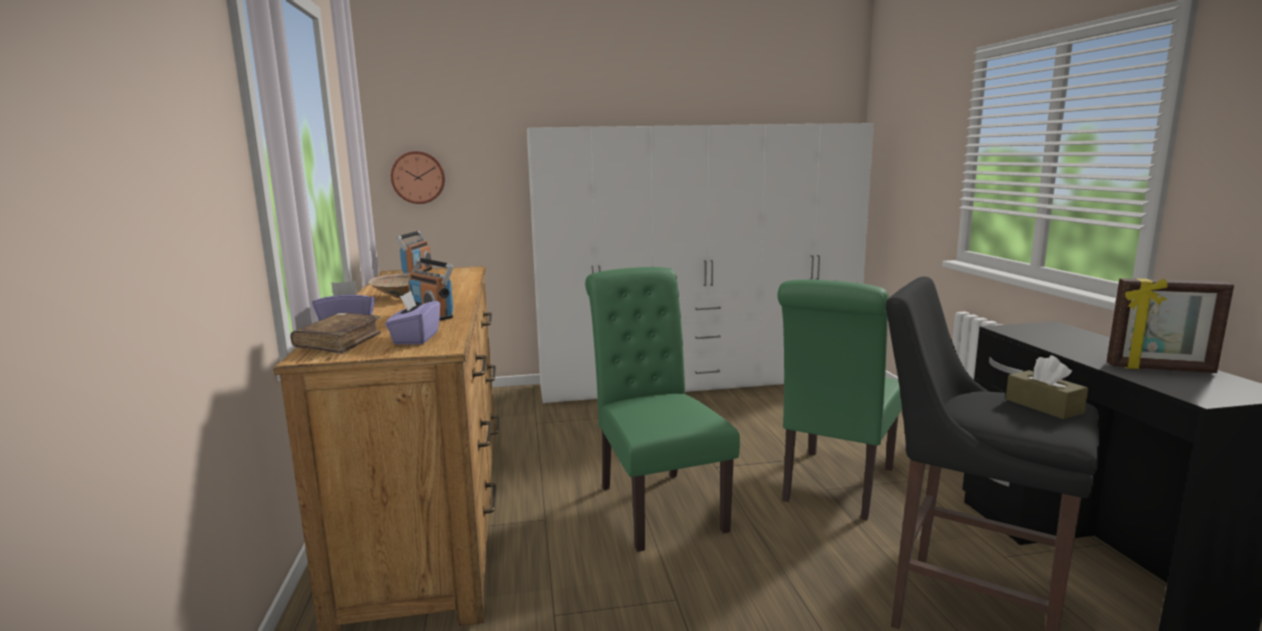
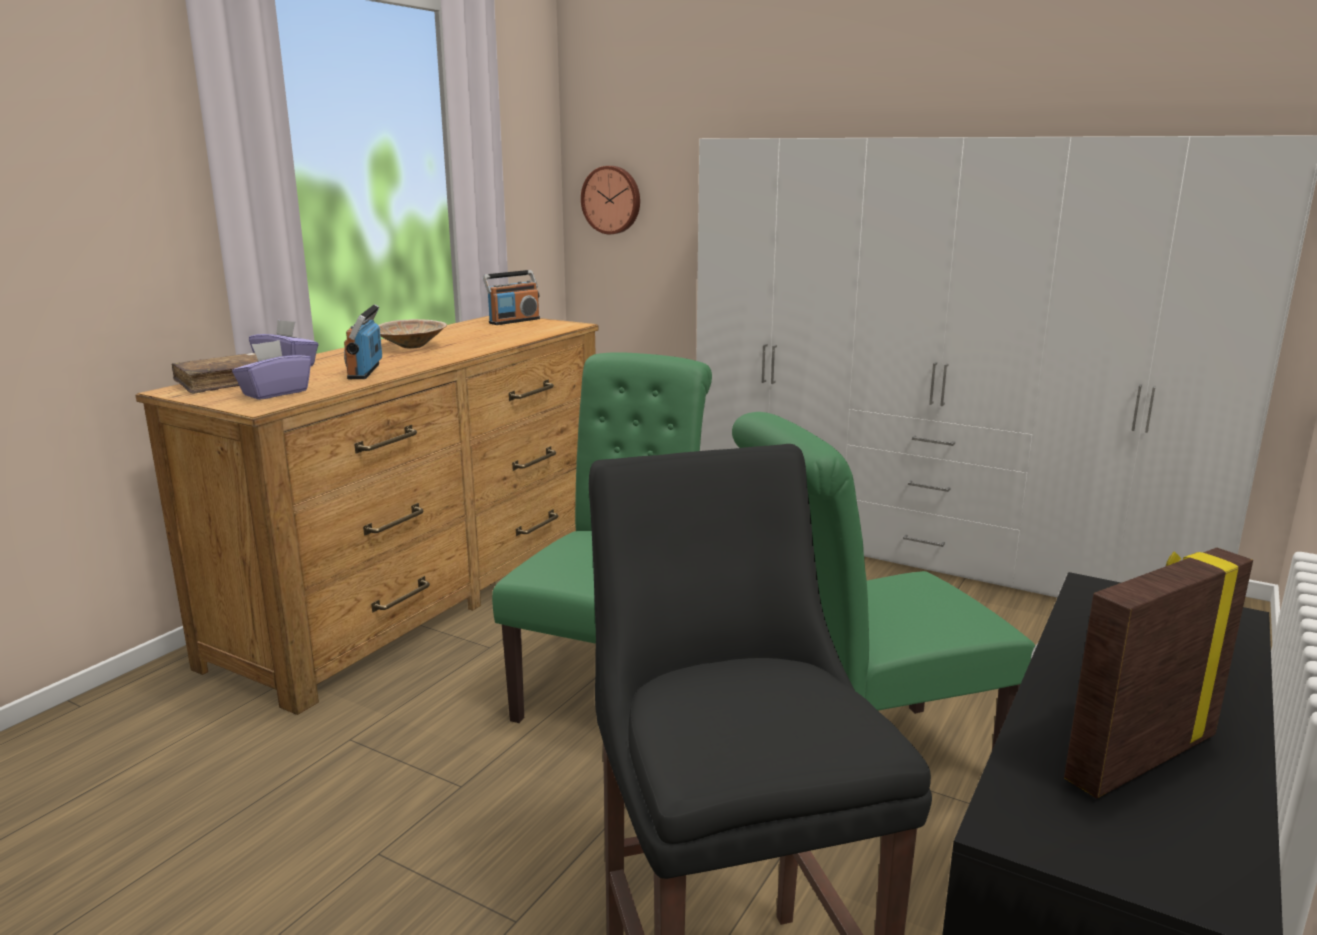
camera: 40 degrees right, 5 degrees up
(1043, 406) = (797, 719): brown tissue box -> none
(1160, 369) = (1138, 757): picture frame -> picture frame turned 90 degrees clockwise

